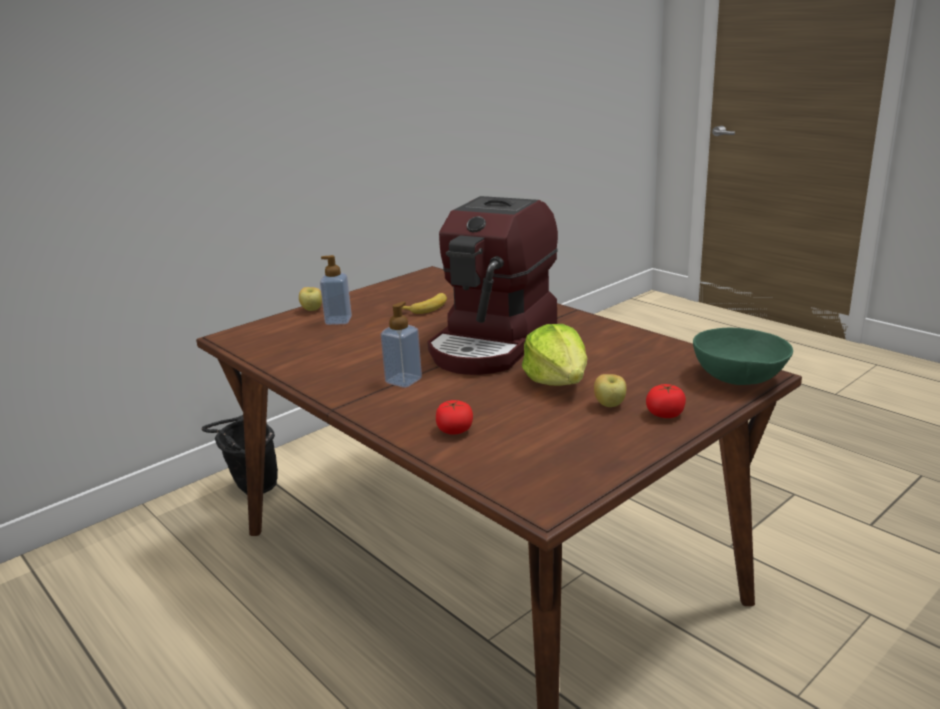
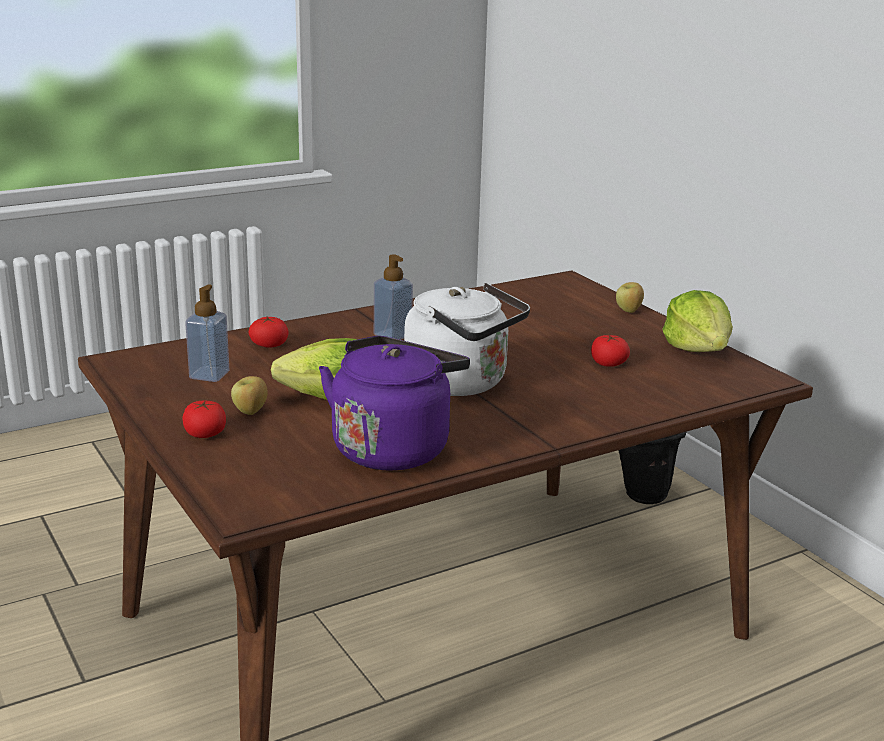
camera: 100 degrees right, 0 degrees up
(338, 320) = (585, 320): soap dispenser -> soap dispenser (209, 375)
(387, 288) = (698, 349): none -> lettuce
(427, 308) = (608, 363): banana -> tomato
(494, 343) = (462, 383): coffee machine -> white kettle
(621, 348) = (393, 447): none -> purple kettle
(738, 376) = (249, 497): green bowl -> none

